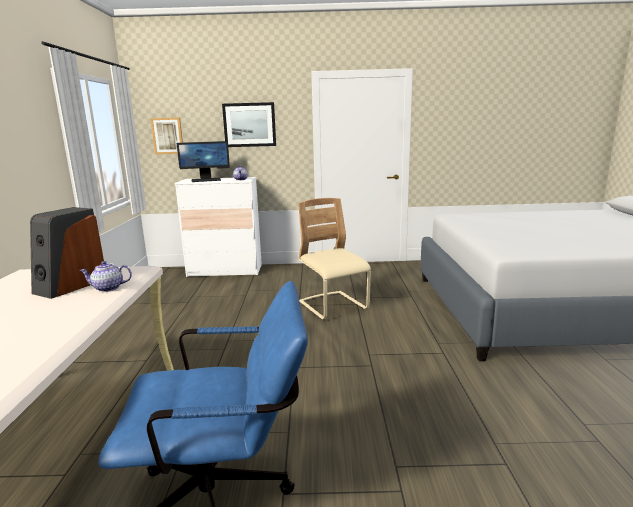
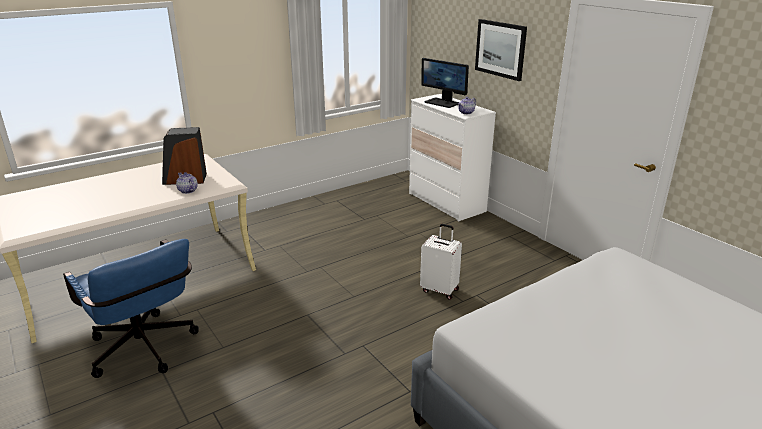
camera: 55 degrees right, 10 degrees up
(167, 136) = (435, 44): picture -> none
(333, 306) = (440, 290): beige chair -> white suitcase

